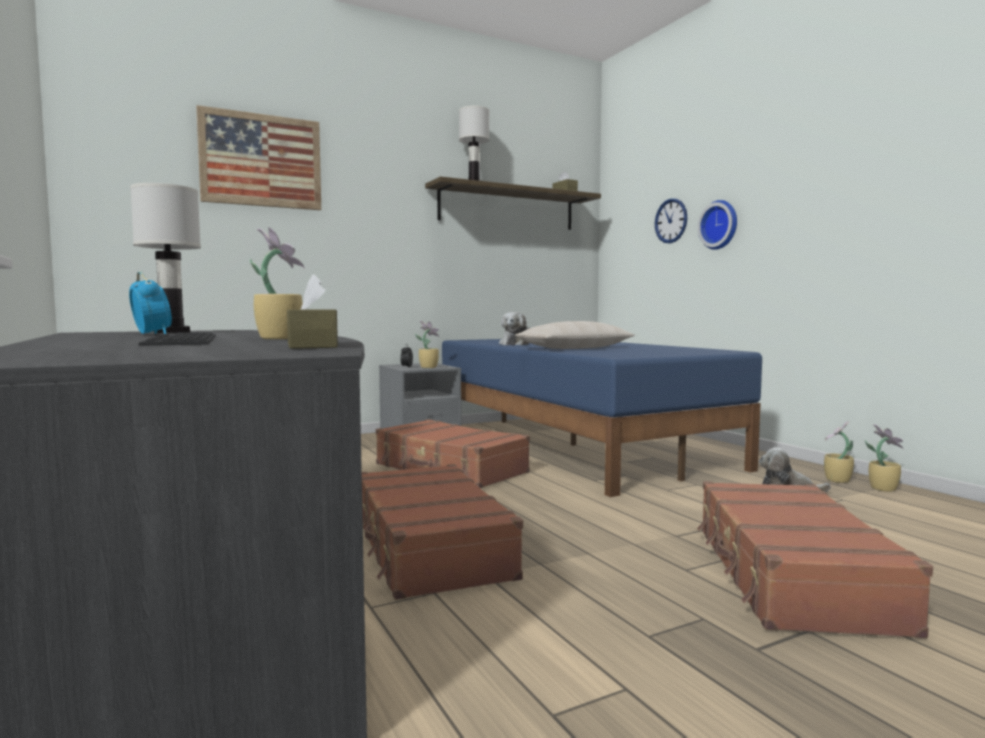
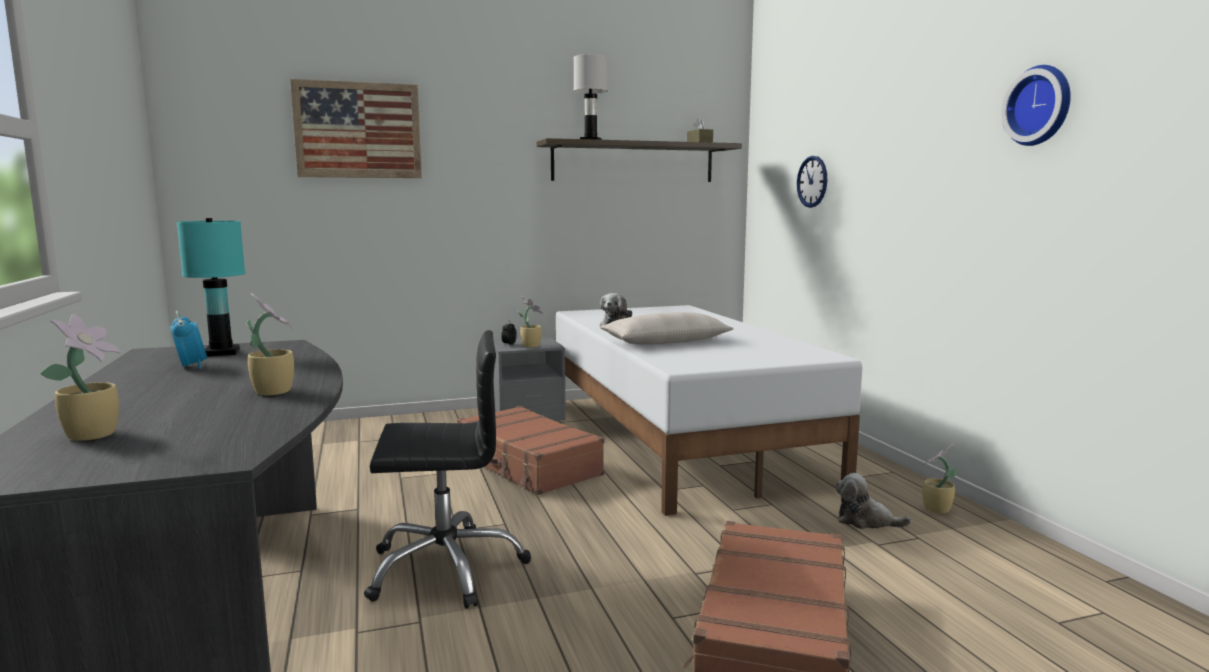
camera: 10 degrees right, 5 degrees up
(171, 332) = (221, 352): white table lamp -> turquoise table lamp
(179, 340) = (184, 396): keyboard -> none
(311, 345) = (259, 428): brown tissue box -> none
(428, 548) = (446, 568): brown suitcase -> black office chair
(575, 445) = (680, 437): blue bed -> white bed
(720, 225) = (857, 194): wall clock -> wall clock (1040, 106)
(882, 488) = (979, 525): potted plant -> potted plant (94, 434)

